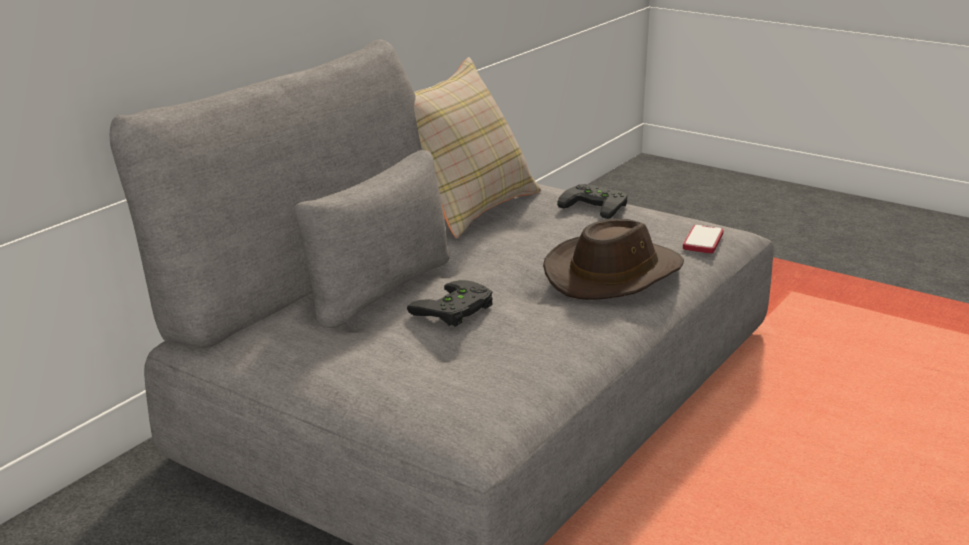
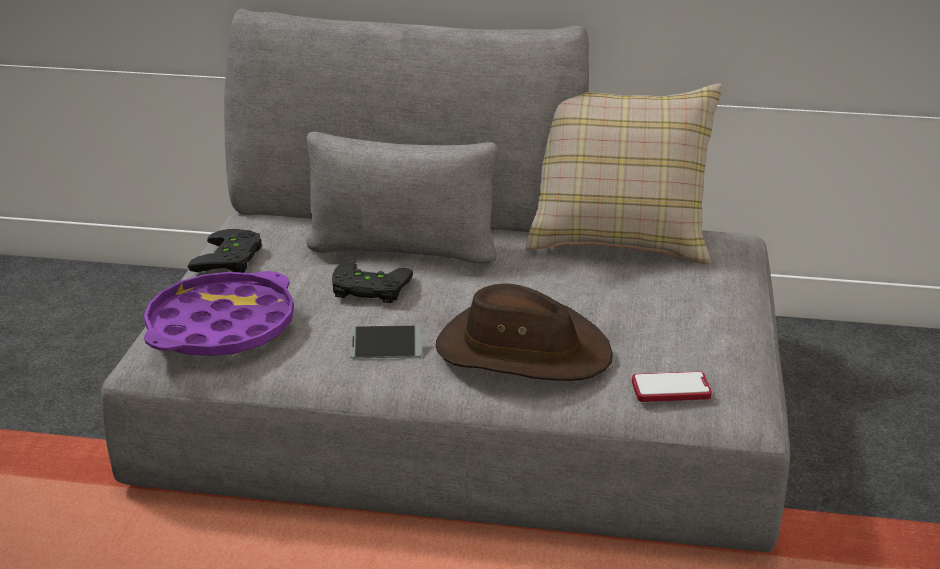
camera: 65 degrees right, 5 degrees up
(462, 388) = (221, 326): none -> purple tray
(568, 322) = (386, 349): none -> phone
(597, 205) = (705, 303): black game controller -> black game controller (232, 258)

